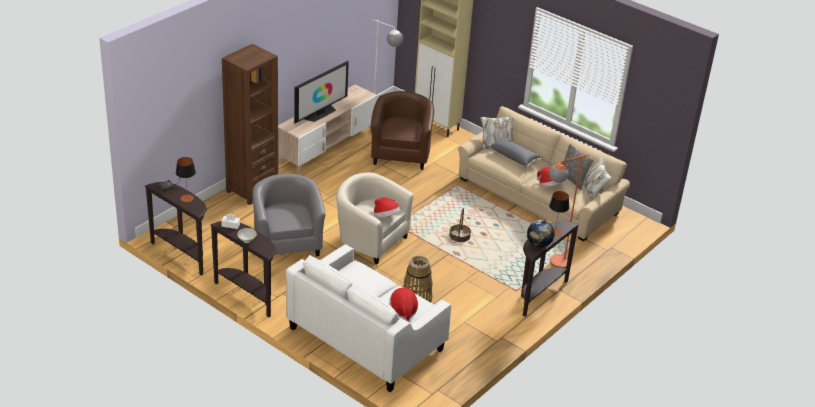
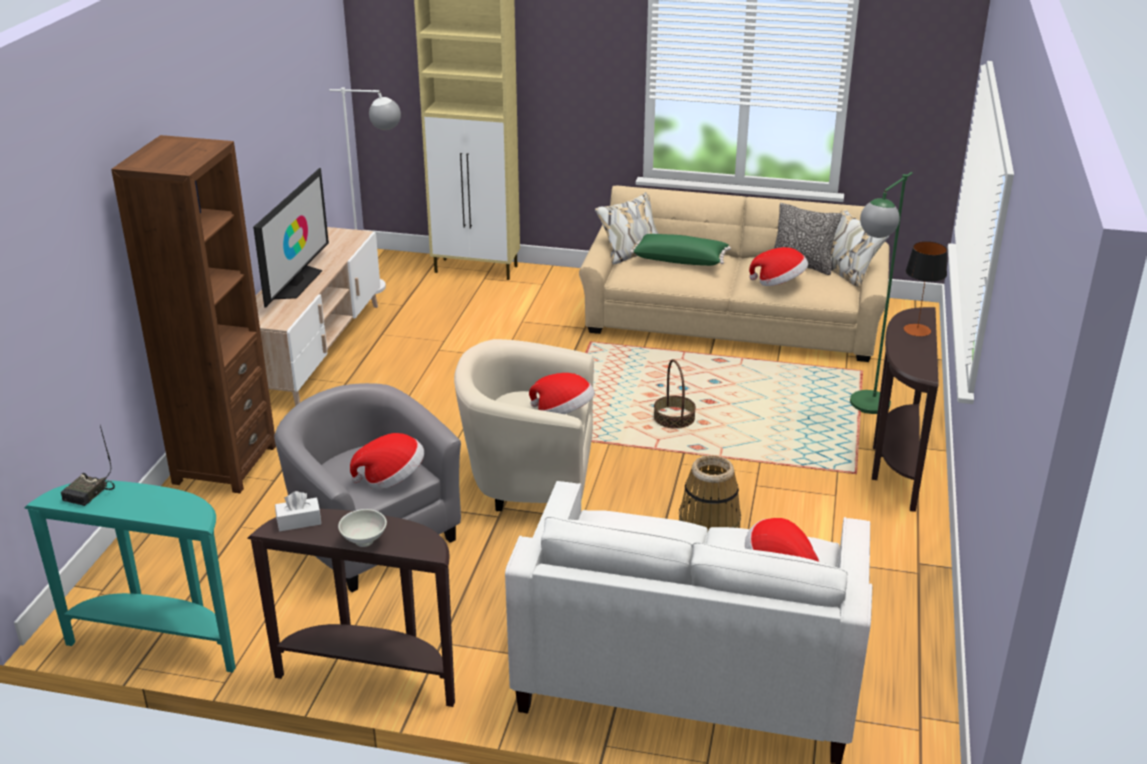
camera: 25 degrees left, 5 degrees down
(183, 254) = (159, 642): brown console table -> turquoise console table
(187, 198) = (151, 500): table lamp -> none
(294, 220) = (392, 479): none -> hat
(401, 154) = (455, 325): brown armchair -> none
(514, 157) = (680, 260): grey pillow -> green pillow
(539, 244) = (917, 357): globe -> none
(553, 263) = (863, 409): orange floor lamp -> green floor lamp

